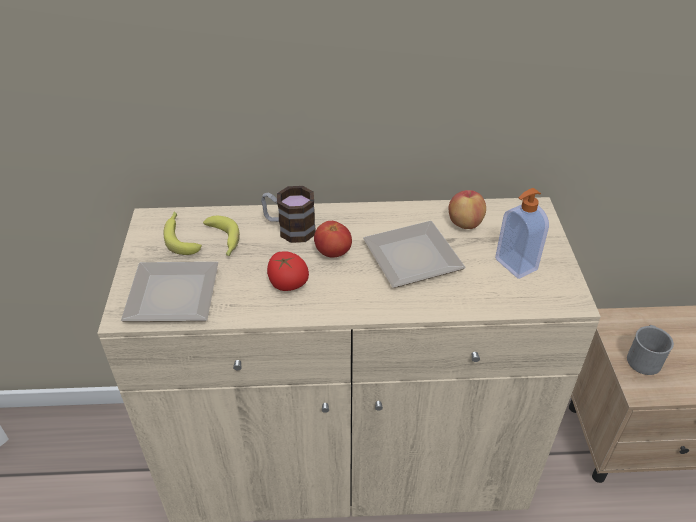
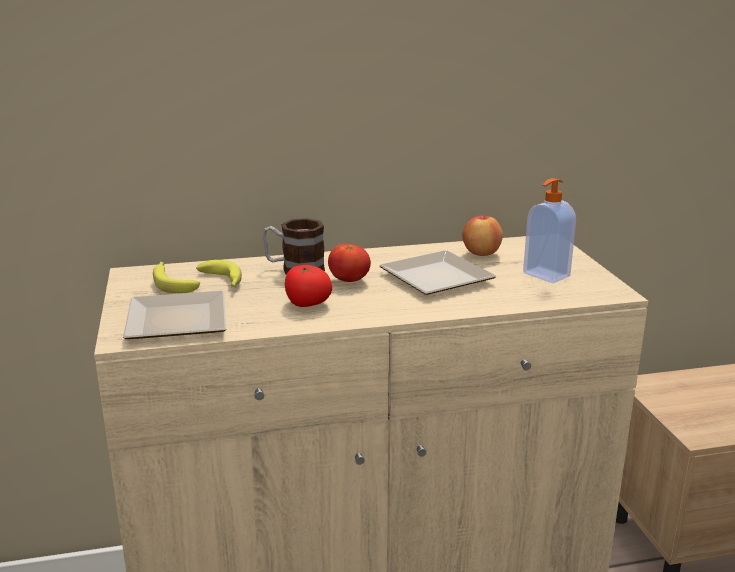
camera: 10 degrees left, 20 degrees down
(644, 357) = (689, 409): grey mug -> none

